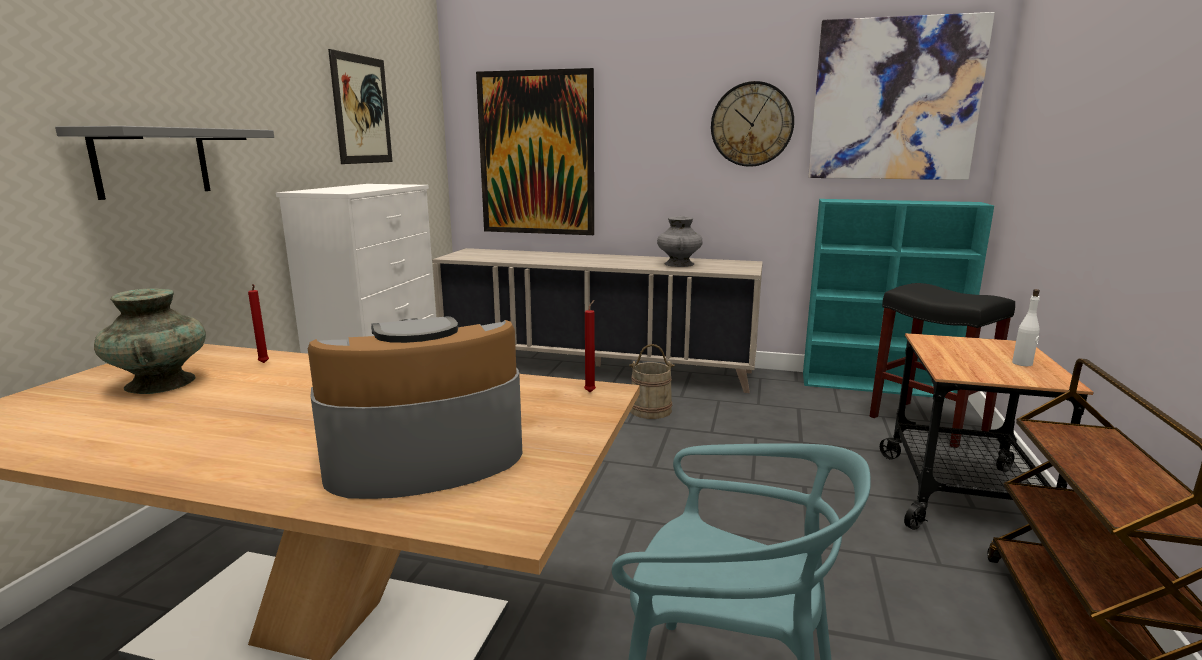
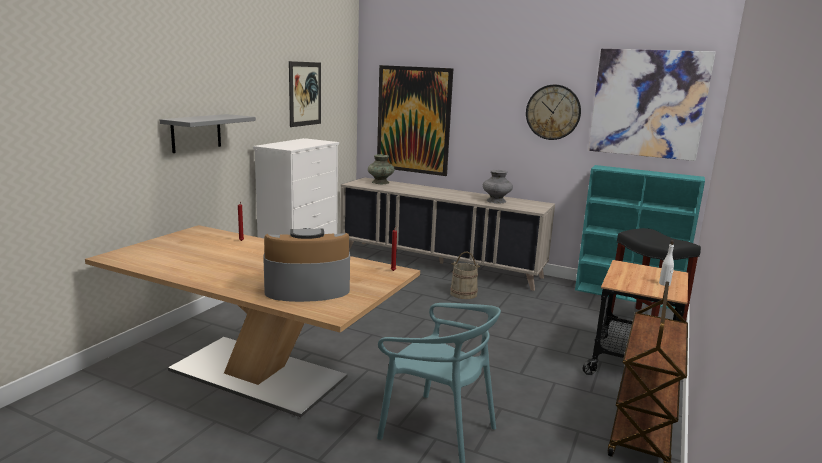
camera: 10 degrees right, 0 degrees up
(161, 383) = (195, 245): turquoise vase -> turquoise vase (380, 182)

